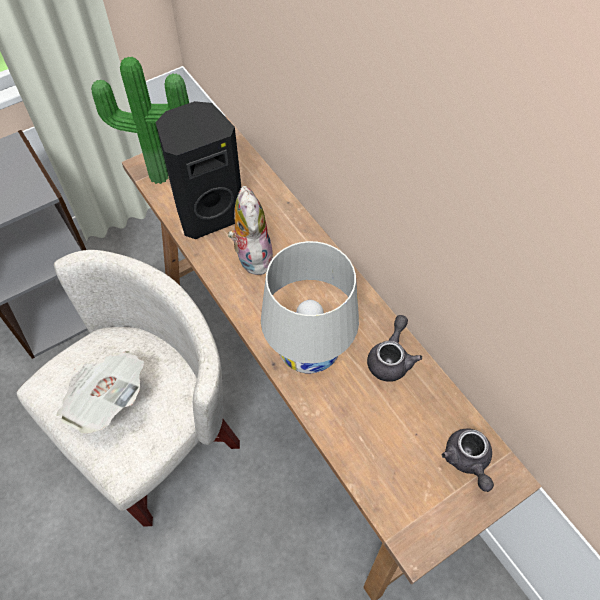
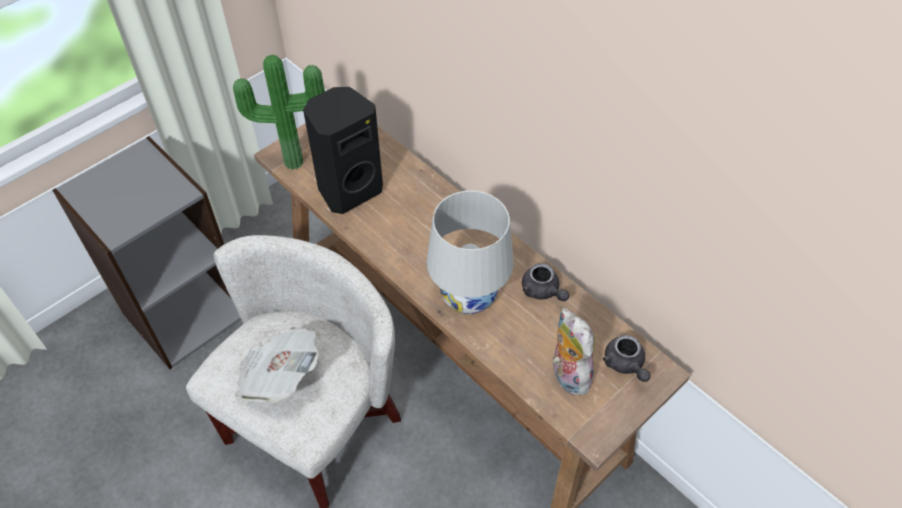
camera: 10 degrees left, 5 degrees down
(251, 256) = (398, 222): plush toy -> plush toy (567, 374)
(391, 358) = (543, 291): grey teapot -> grey teapot turned 135 degrees clockwise

